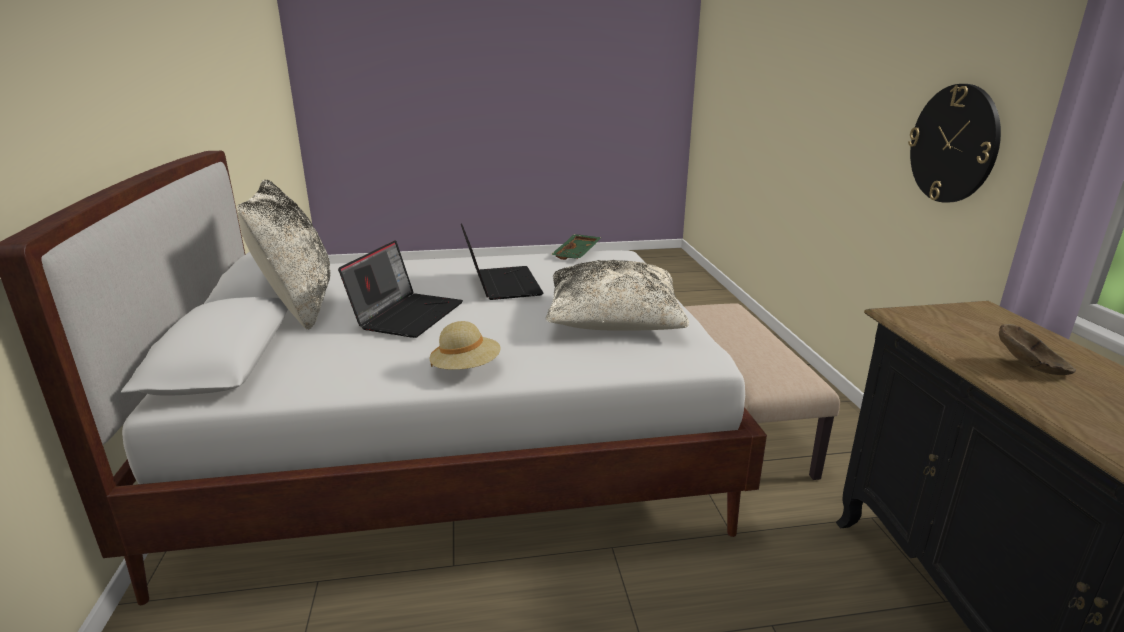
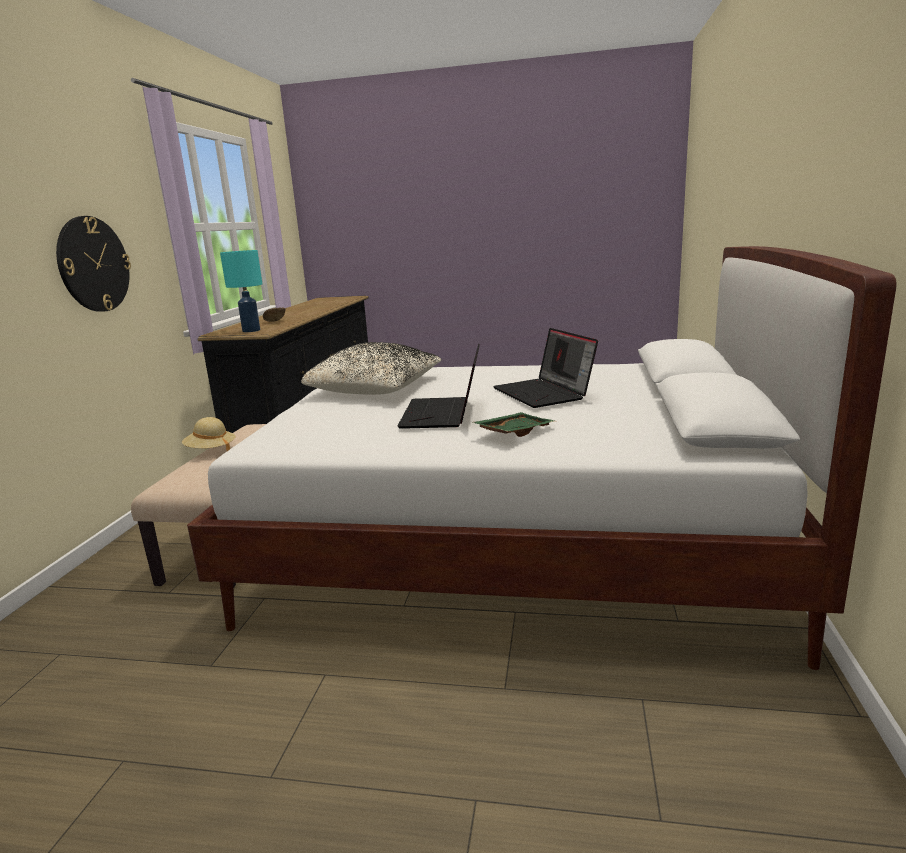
camera: 160 degrees left, 5 degrees down
(299, 308) = (656, 404): beige pillow -> none
(407, 314) = (545, 393): laptop -> laptop turned 60 degrees counterclockwise
(466, 369) = (504, 369): beige hat -> beige hat (211, 451)
(577, 254) = (303, 450): green tray -> green tray (513, 432)
(945, 320) = (251, 330): none -> turquoise table lamp

